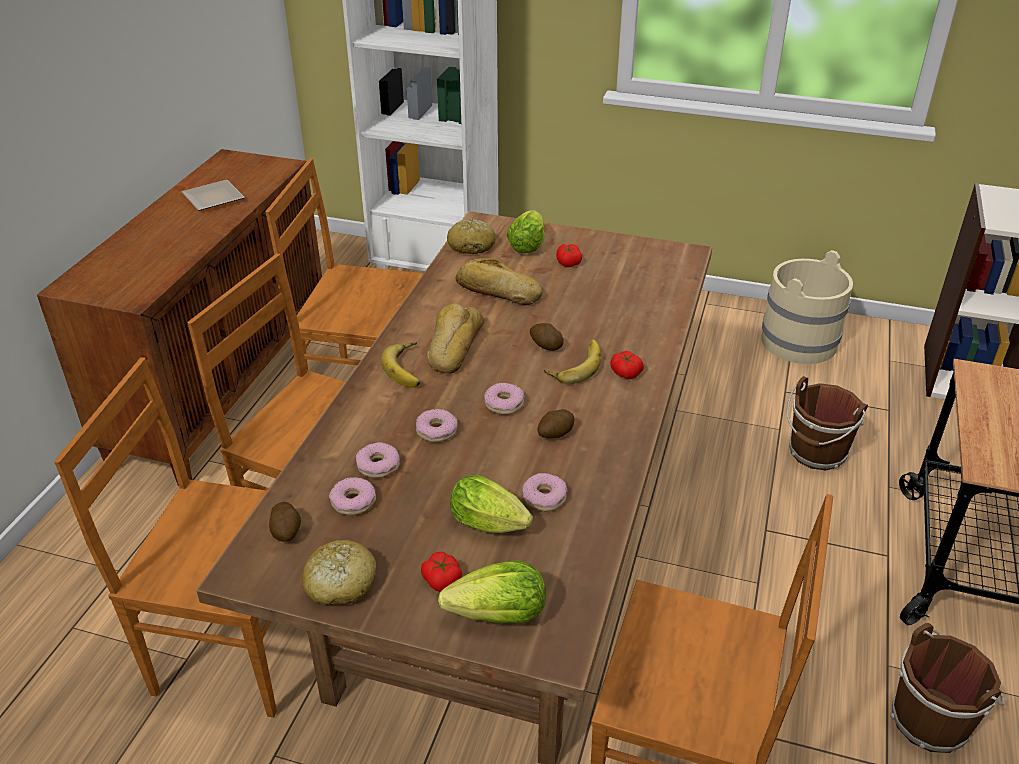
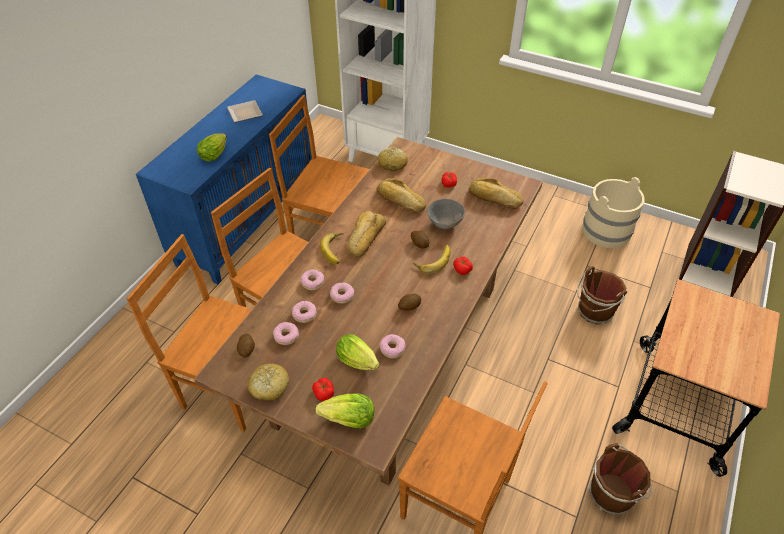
camera: 10 degrees right, 10 degrees up
(223, 388) = (247, 220): brown cabinet -> blue cabinet
(504, 404) = (385, 282): donut -> donut (312, 282)
(528, 244) = (427, 167): lettuce -> lettuce (215, 154)
(579, 316) = (444, 224): none -> grey bowl
(646, 275) = (494, 198): none -> bread

